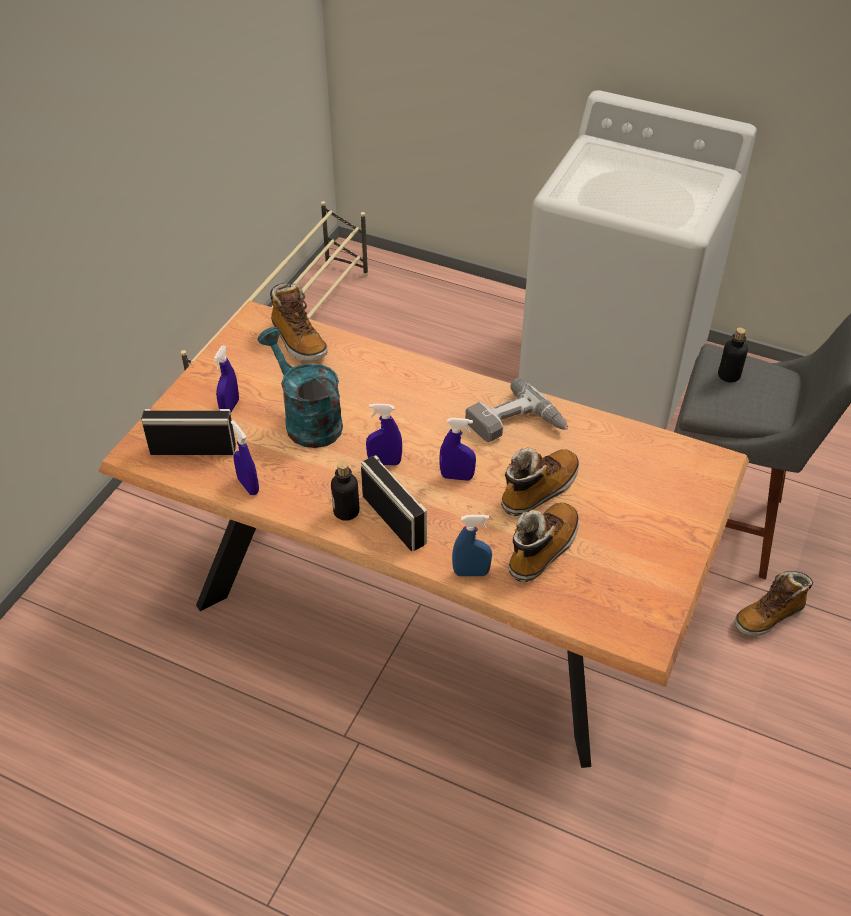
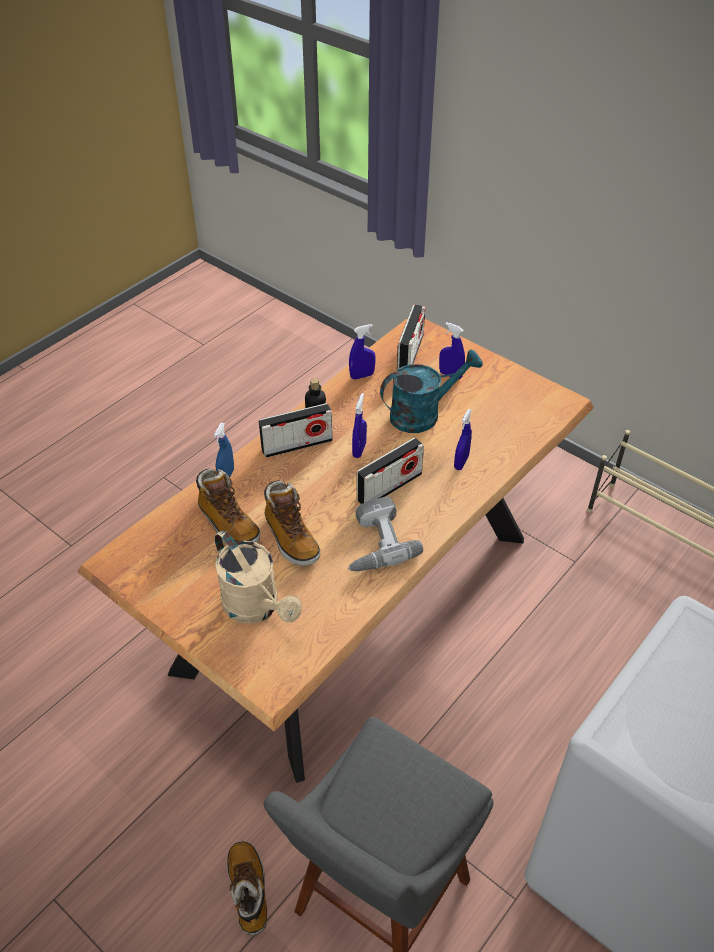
camera: 105 degrees right, 0 degrees up
(298, 341) = (526, 422): boot -> none
(433, 427) = (389, 487): none -> radio
(457, 476) = (327, 489): blue spray bottle -> blue spray bottle (461, 462)
(639, 494) = (257, 607): none -> beige watering can
(728, 375) = (419, 783): bottle -> none

